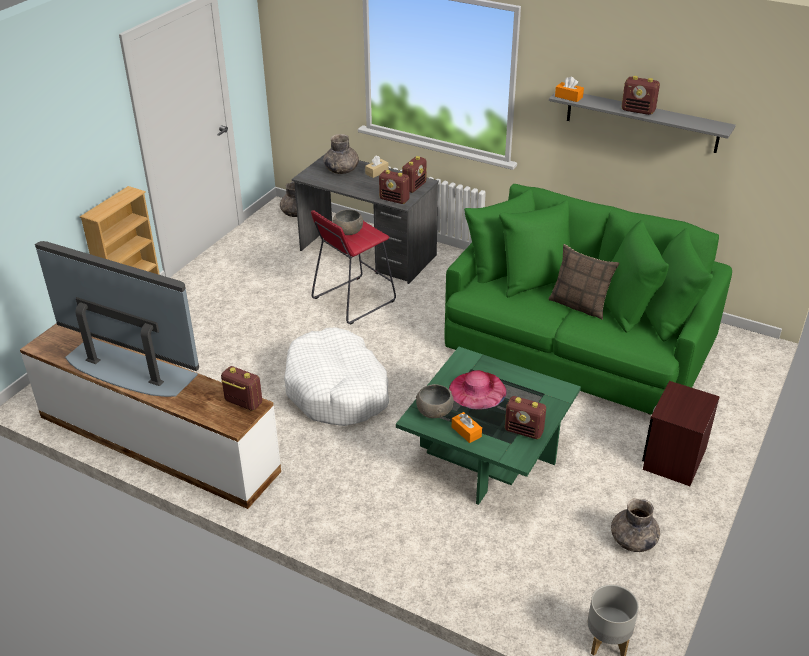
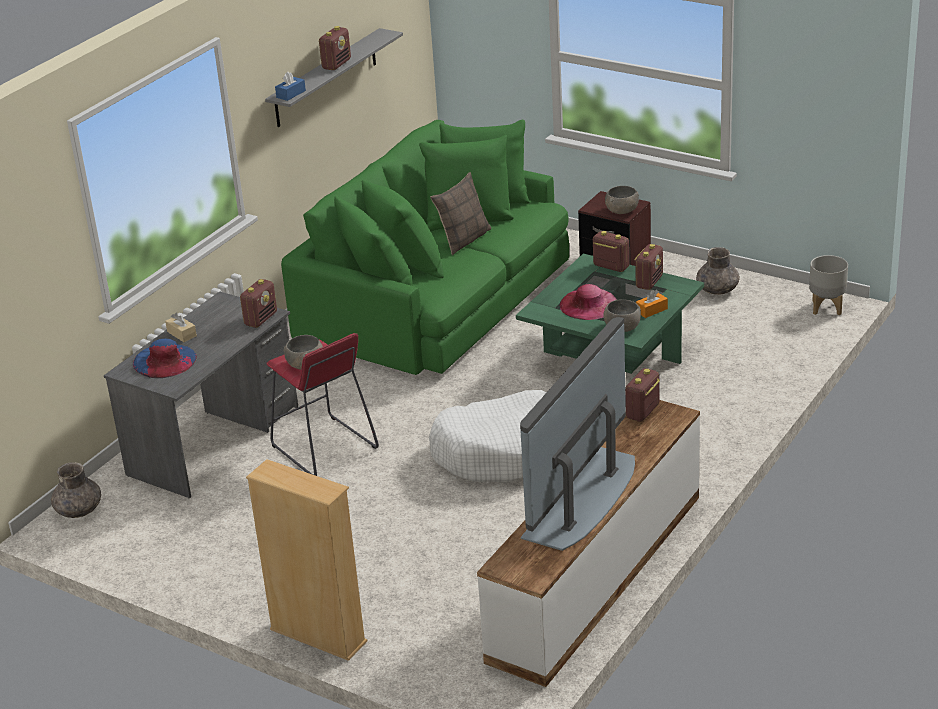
camera: 85 degrees left, 5 degrees down
(341, 170) = (164, 360): grey vase -> blue hat
(414, 186) = (231, 306): radio -> radio (610, 266)
(568, 97) = (291, 94): orange tissue box -> blue tissue box
(675, 411) = (622, 210): none -> grey bowl

